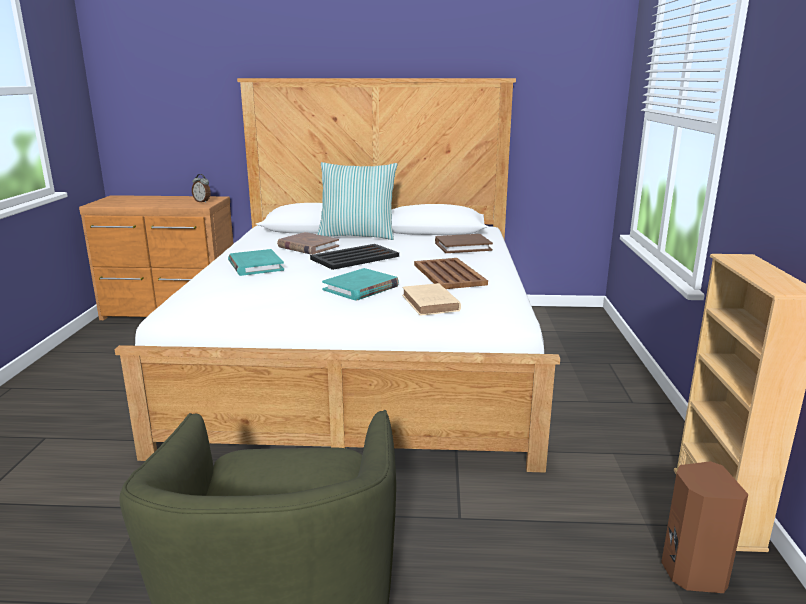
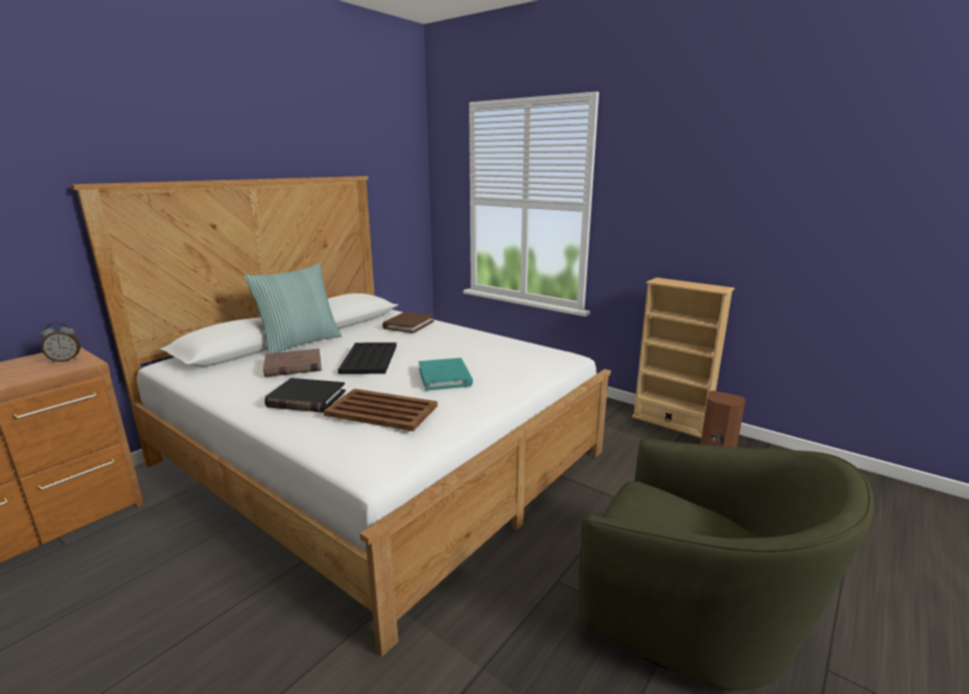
camera: 55 degrees left, 0 degrees up
(255, 266) = (306, 399): turquoise book -> black book
(431, 304) = (516, 367): beige book -> none
(449, 274) = (463, 345): brown tray -> brown tray (380, 410)

